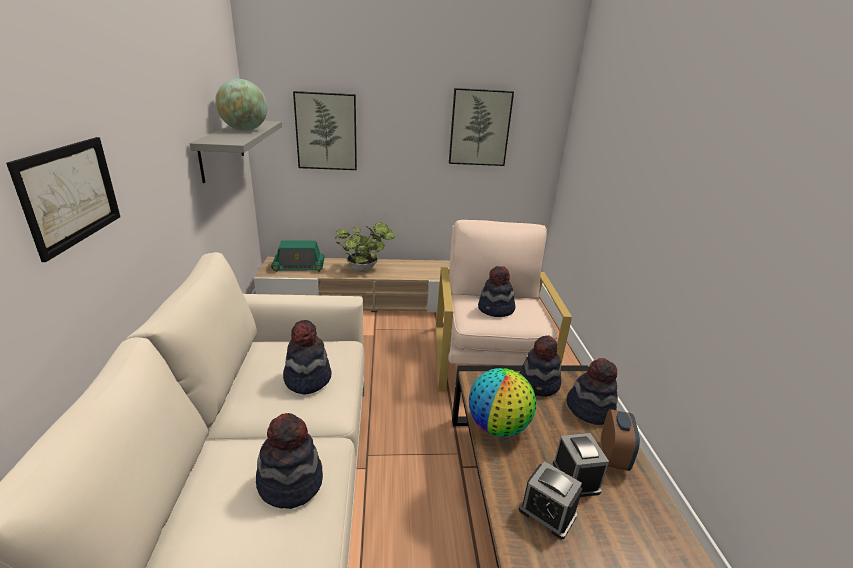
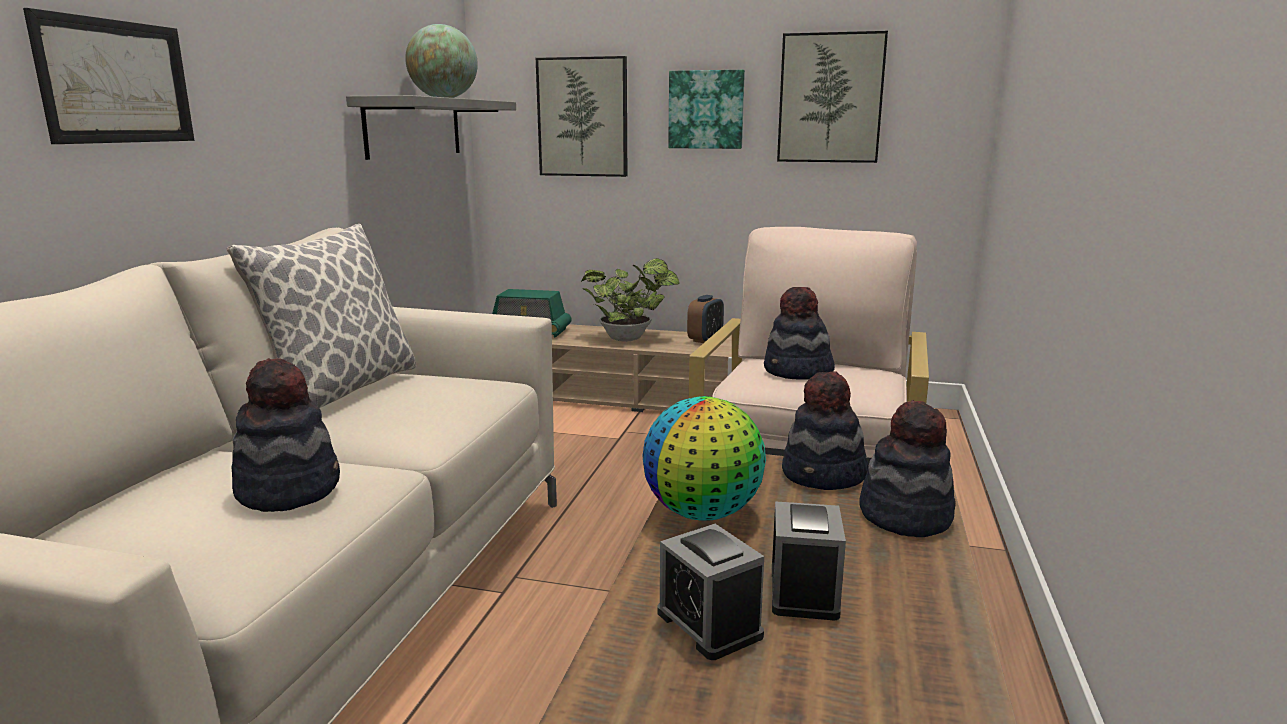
camera: 20 degrees right, 10 degrees down
(250, 370) = (342, 390): none -> pillow
(307, 378) = (410, 403): hat -> none
(406, 130) = (706, 110): none -> picture
(613, 457) = (906, 580): alarm clock -> alarm clock (705, 340)

